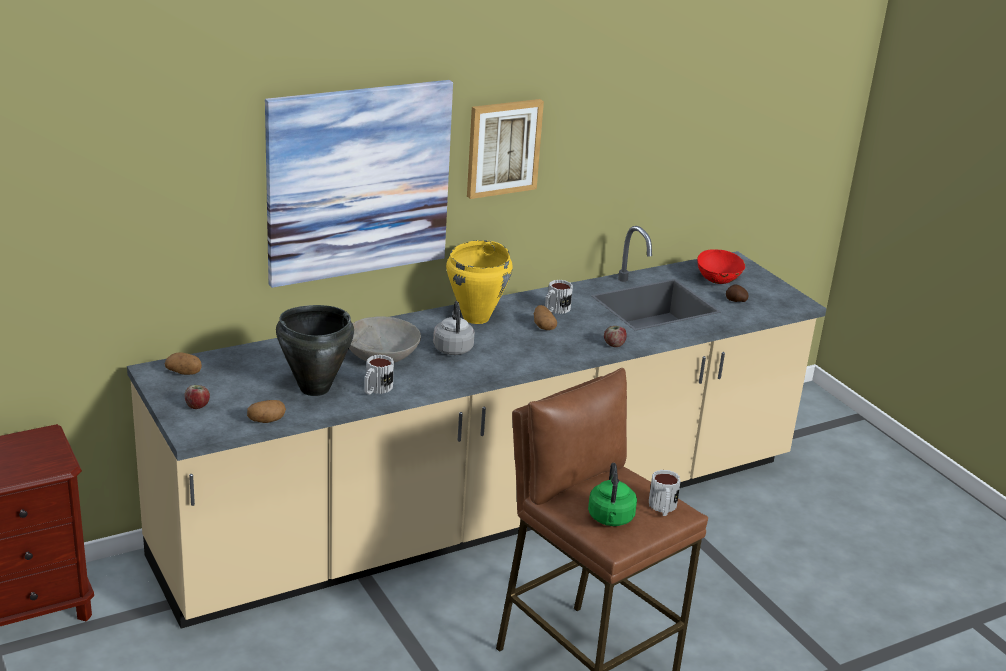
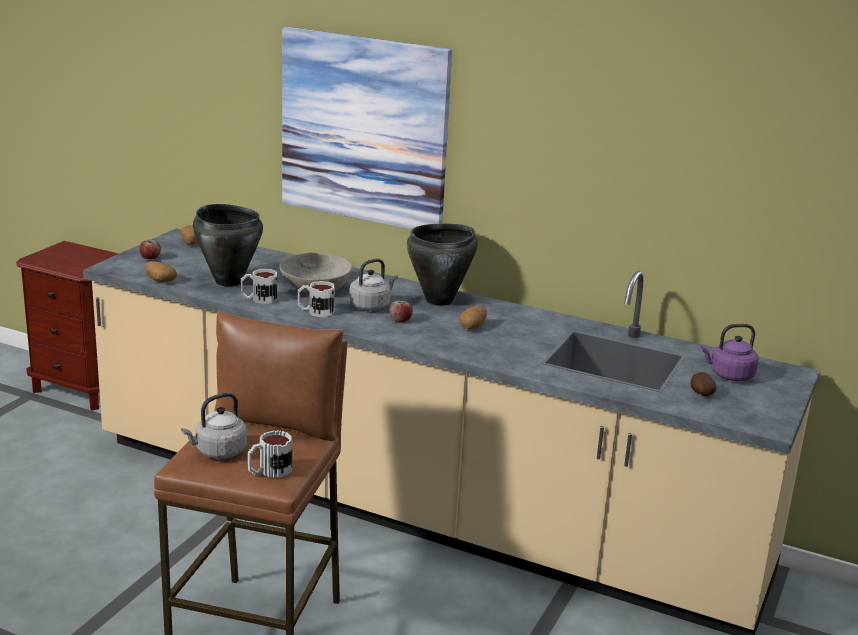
camera: 55 degrees right, 5 degrees down
(476, 318) = (439, 300): yellow cooking pot -> black cooking pot
(503, 147) = (509, 138): picture -> none
(555, 310) = (513, 324): mug -> mug (315, 311)
(611, 519) = (218, 452): green kettle -> grey kettle
(614, 344) = (494, 361): apple -> apple (400, 320)
(718, 280) = (729, 375): red bowl -> purple kettle

